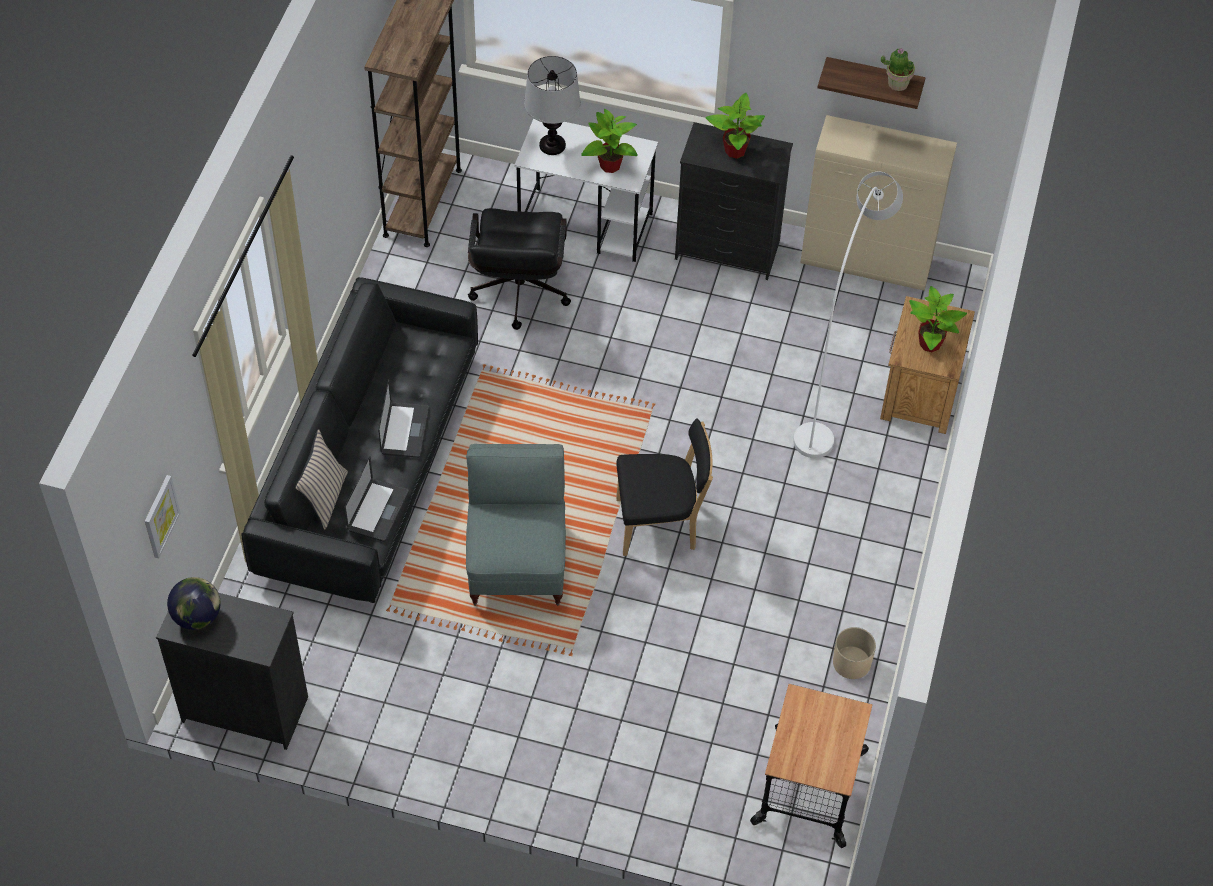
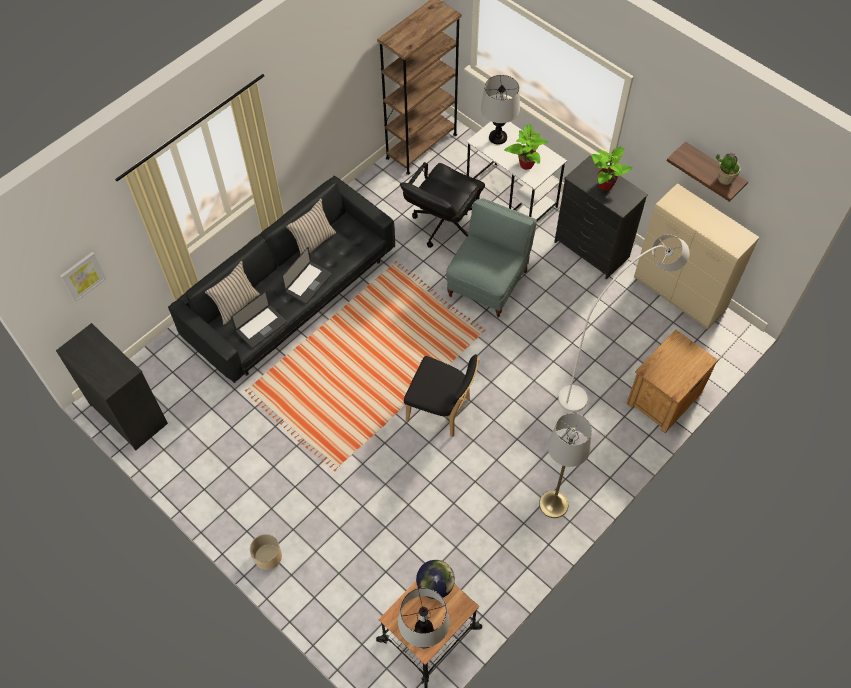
camera: 30 degrees right, 5 degrees up
(197, 616) = (86, 348): globe -> globe (435, 585)
(376, 377) = (313, 242): none -> beige pillow
(517, 562) = (339, 395): grey armchair -> grey armchair (488, 283)
(830, 766) = (424, 636): none -> table lamp
(852, 663) = (508, 562): beige planter -> beige planter (268, 557)
(864, 573) = (553, 504): none -> grey floor lamp
(930, 344) = (672, 370): potted plant -> none

